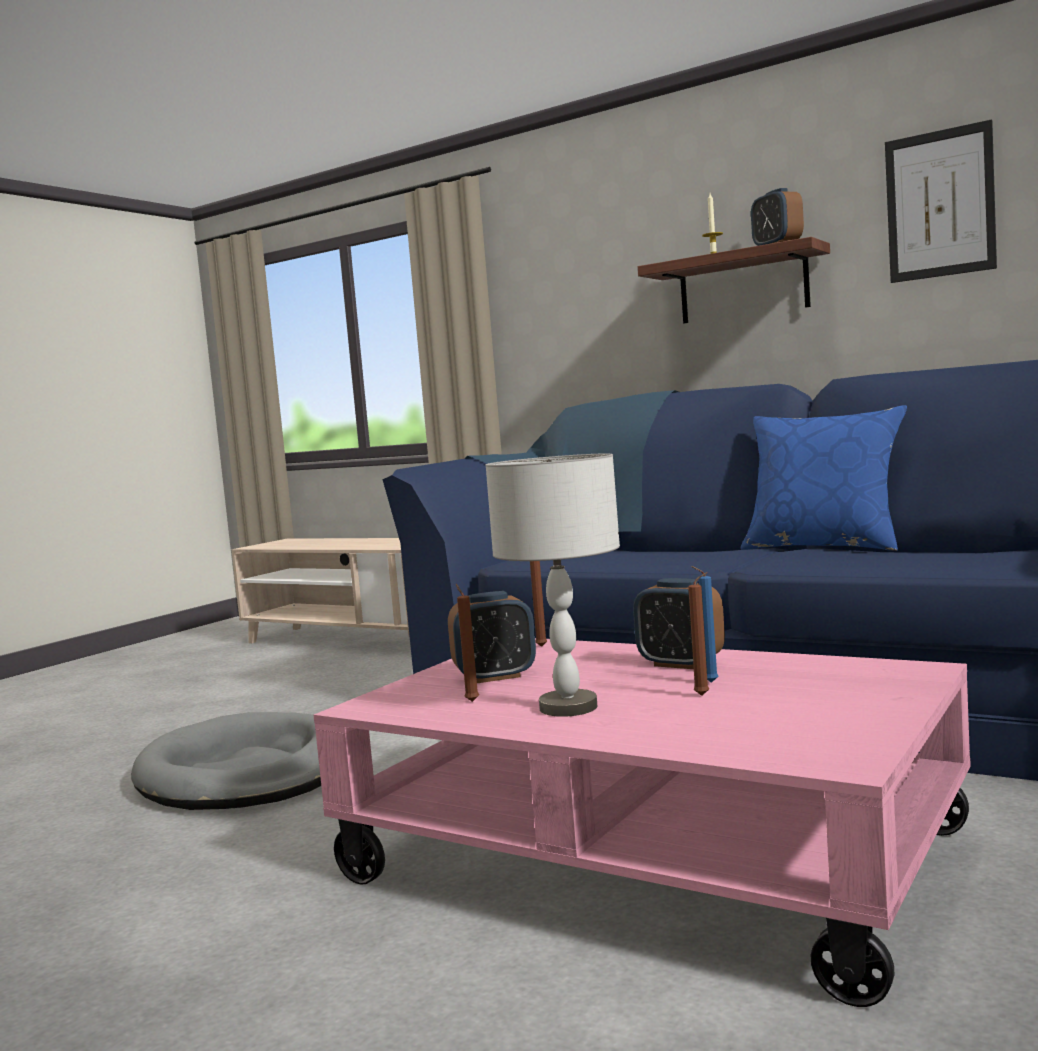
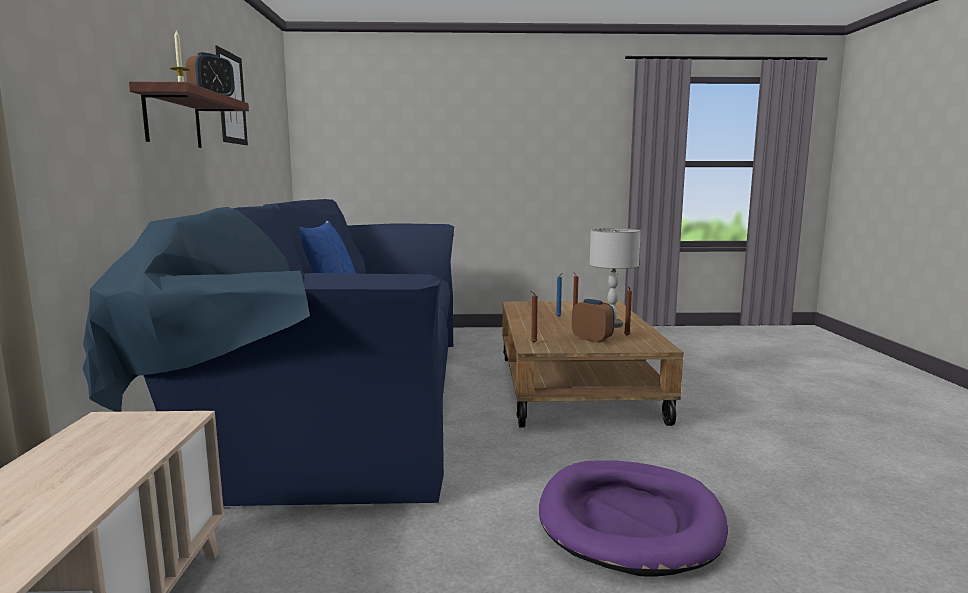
camera: 125 degrees left, 5 degrees up
(245, 772) = (630, 521): grey dog bed -> purple dog bed
(651, 856) = (574, 387): pink coffee table -> brown coffee table
(681, 664) = (538, 322): alarm clock -> none

